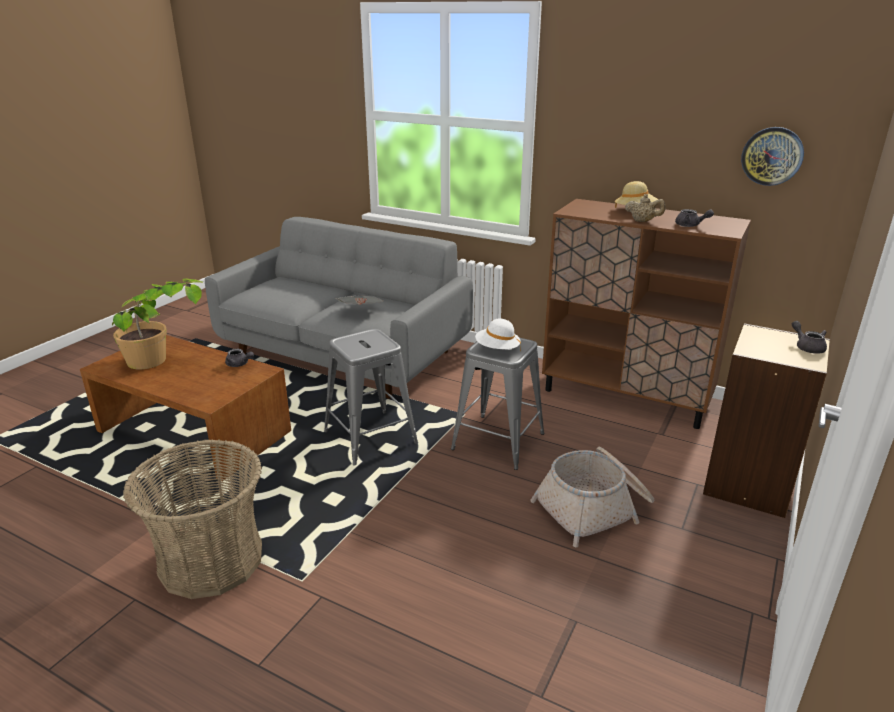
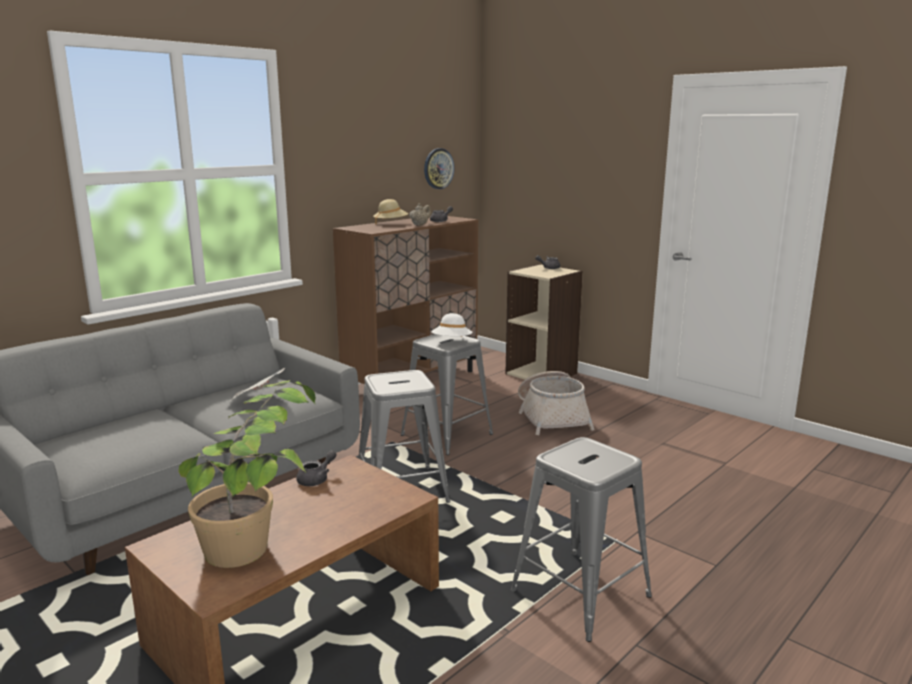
camera: 75 degrees left, 10 degrees down
(211, 560) = (580, 593): basket -> grey stool

